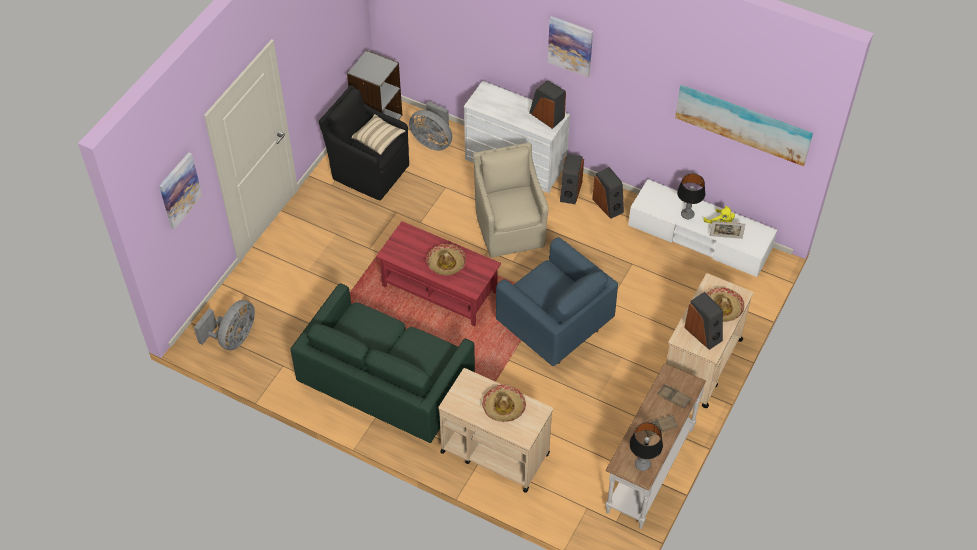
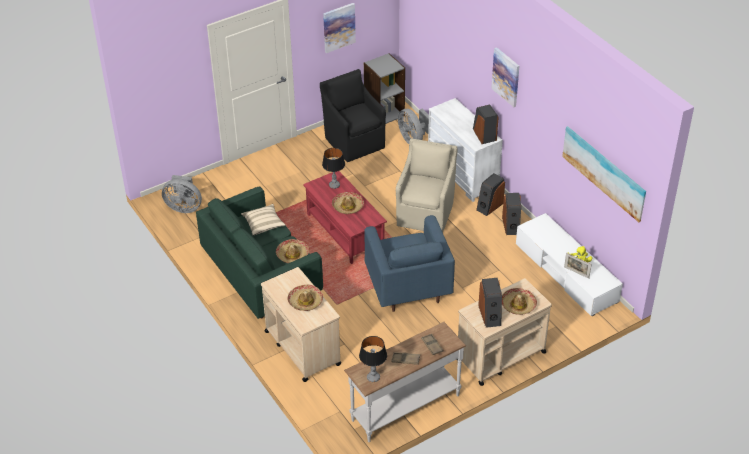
camera: 30 degrees right, 10 degrees down
(179, 190) = (171, 72): picture -> picture (339, 27)
(233, 338) = (184, 207): grey fan -> grey fan turned 45 degrees clockwise
(378, 139) = (360, 114): beige pillow -> beige pillow (263, 224)
(429, 351) = (292, 254): none -> hat
(687, 215) = (557, 247): table lamp -> table lamp (334, 185)

